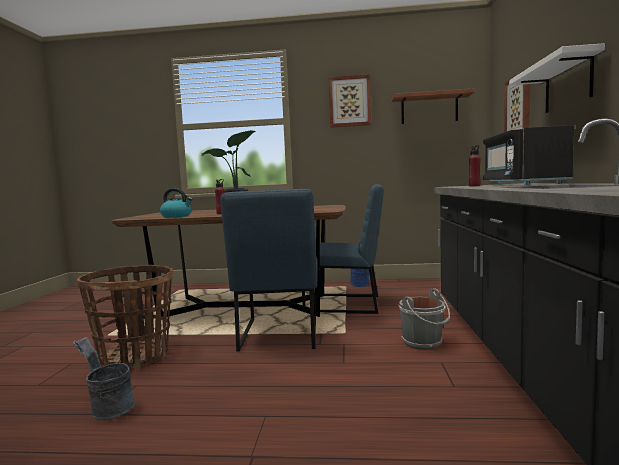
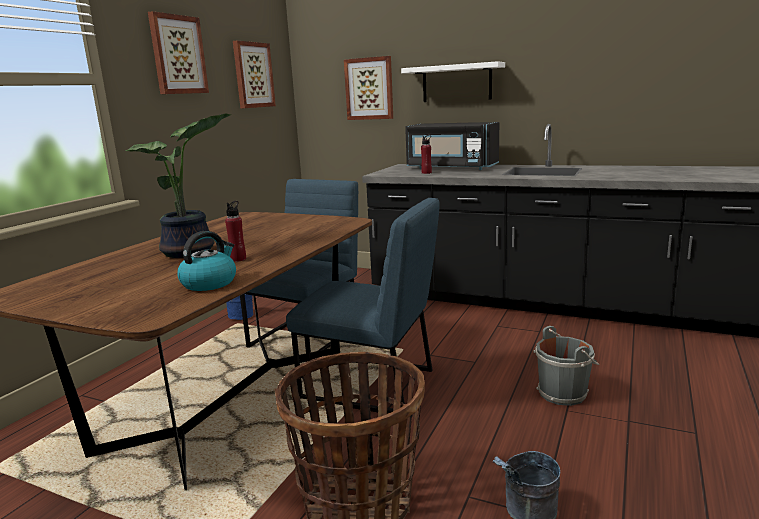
camera: 70 degrees left, 10 degrees up
(424, 343) = (454, 323): grey bucket -> grey bucket (564, 393)
(429, 109) = (253, 75): brown shelf -> picture

